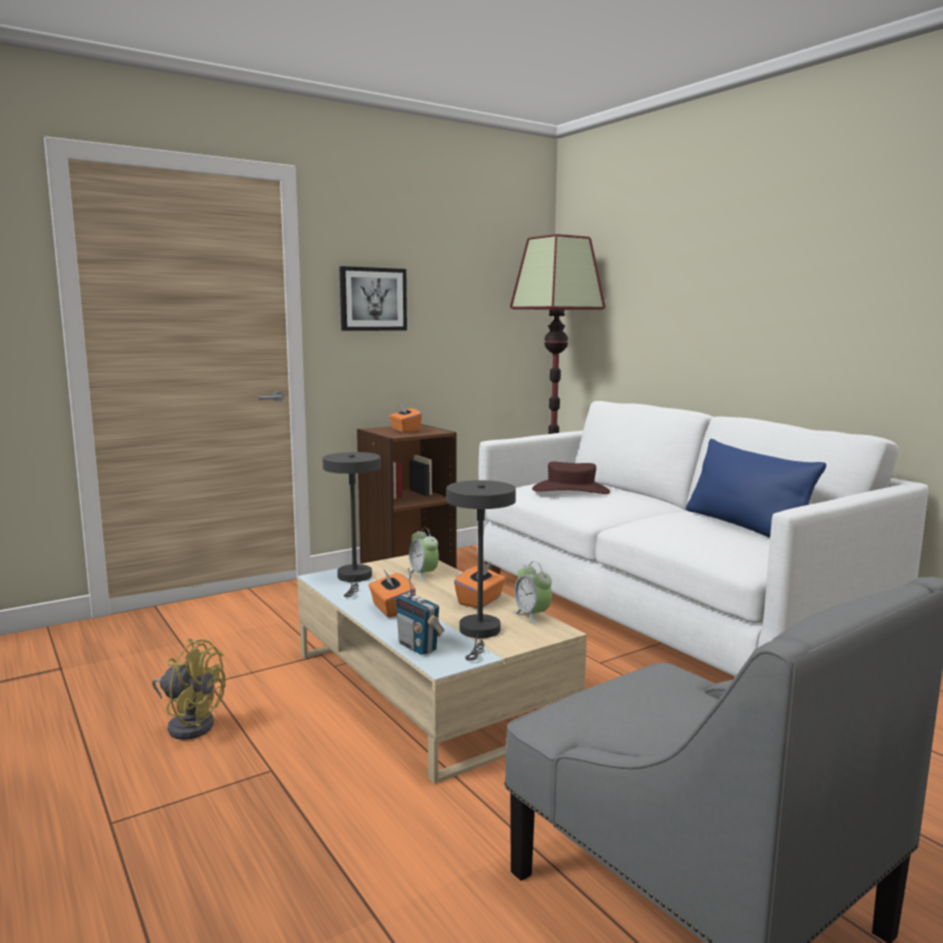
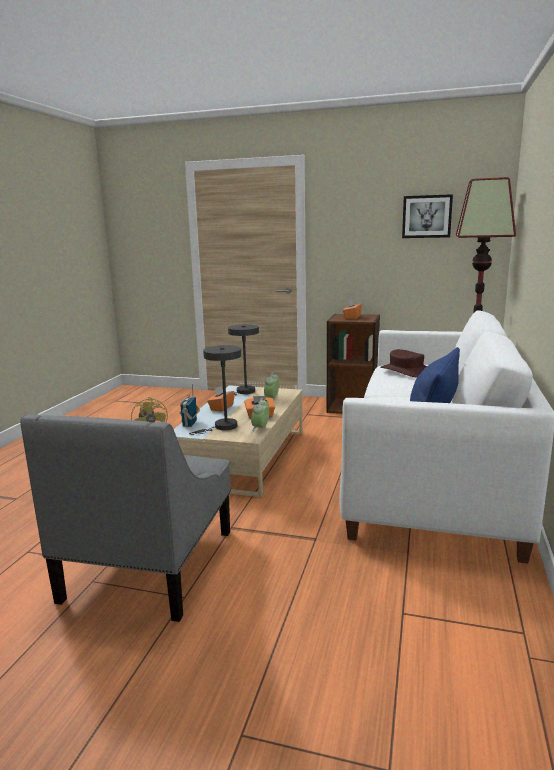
camera: 50 degrees right, 5 degrees up
(372, 299) = (351, 232): picture -> picture (427, 216)

